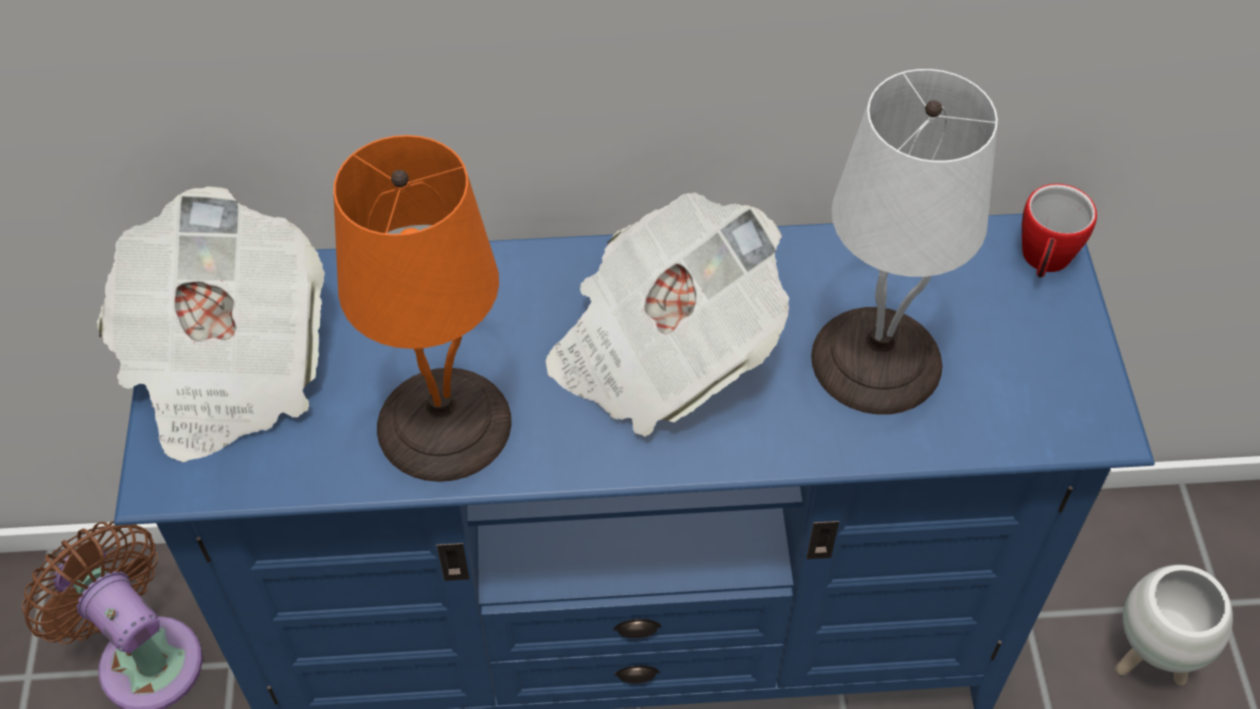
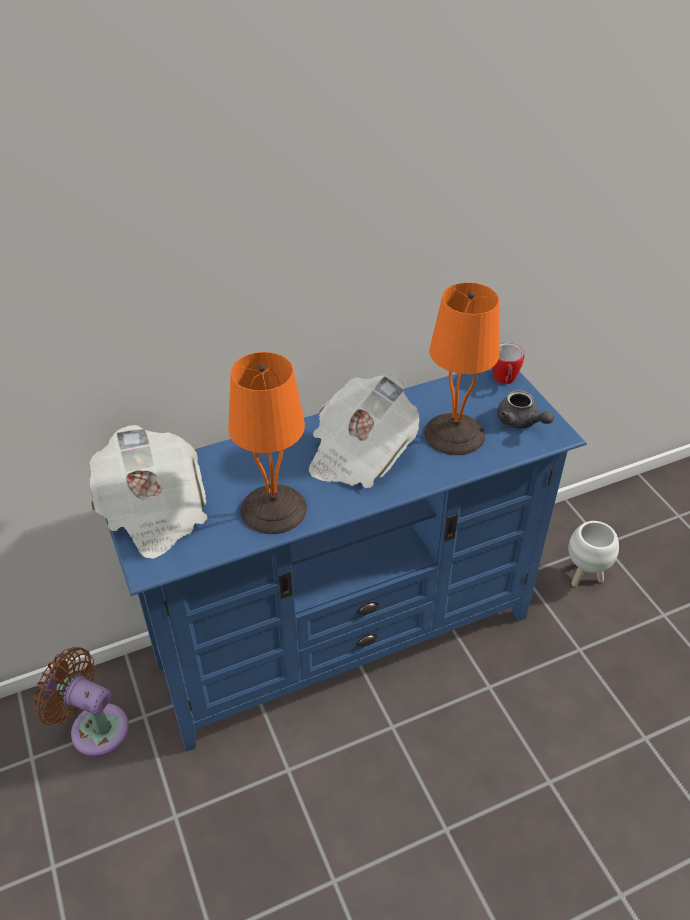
camera: 20 degrees left, 10 degrees down
(879, 360) = (455, 433): white table lamp -> orange table lamp
(1031, 372) = (521, 422): none -> grey teapot

